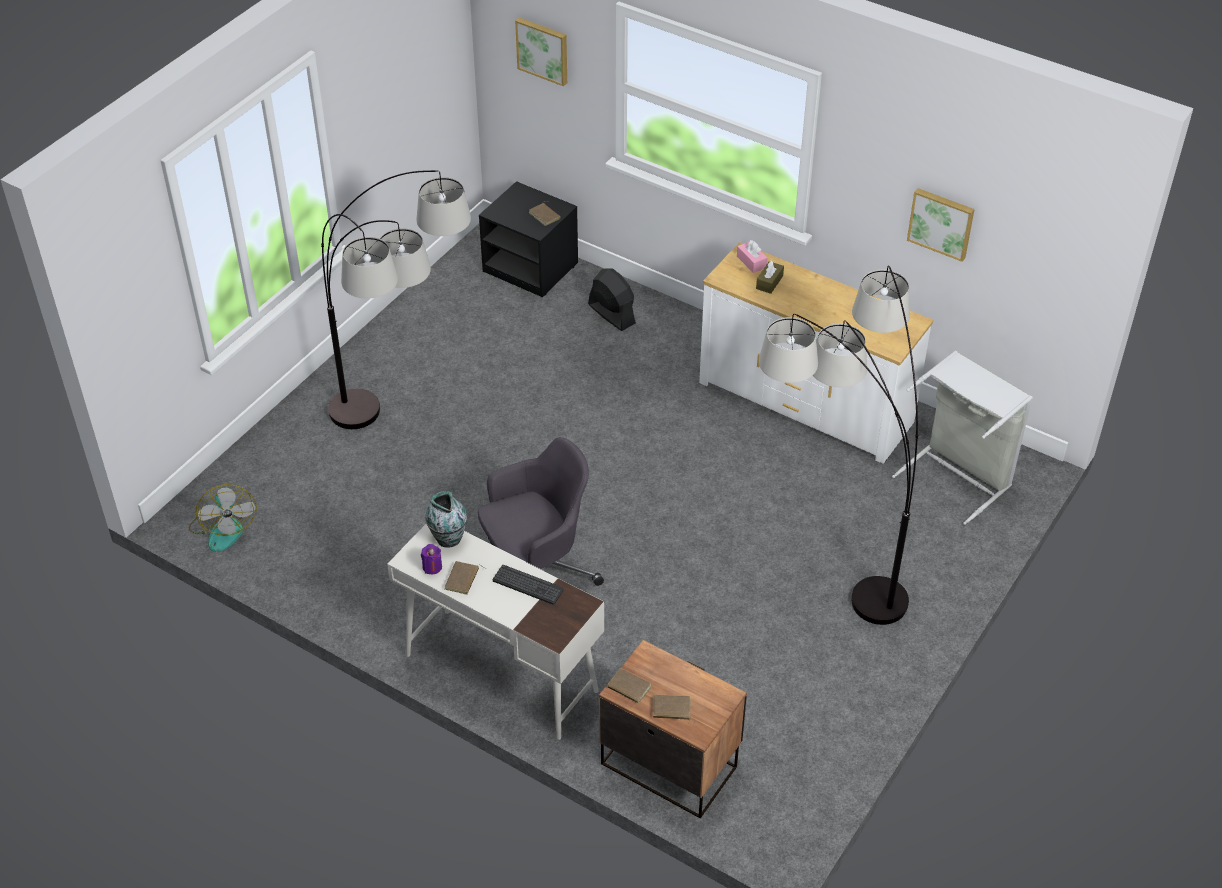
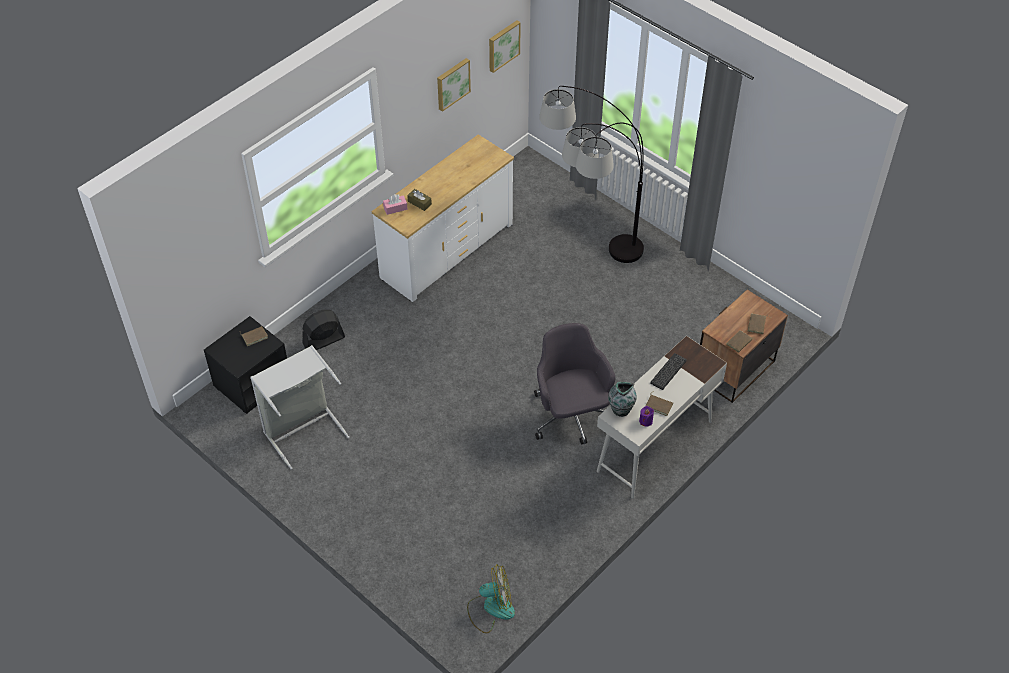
camera: 80 degrees left, 5 degrees up
(404, 437) = (421, 482): floor lamp -> none
(543, 50) = (198, 241): picture -> picture (503, 45)
(958, 476) = (530, 192): grey laundry basket -> grey laundry basket (302, 429)

